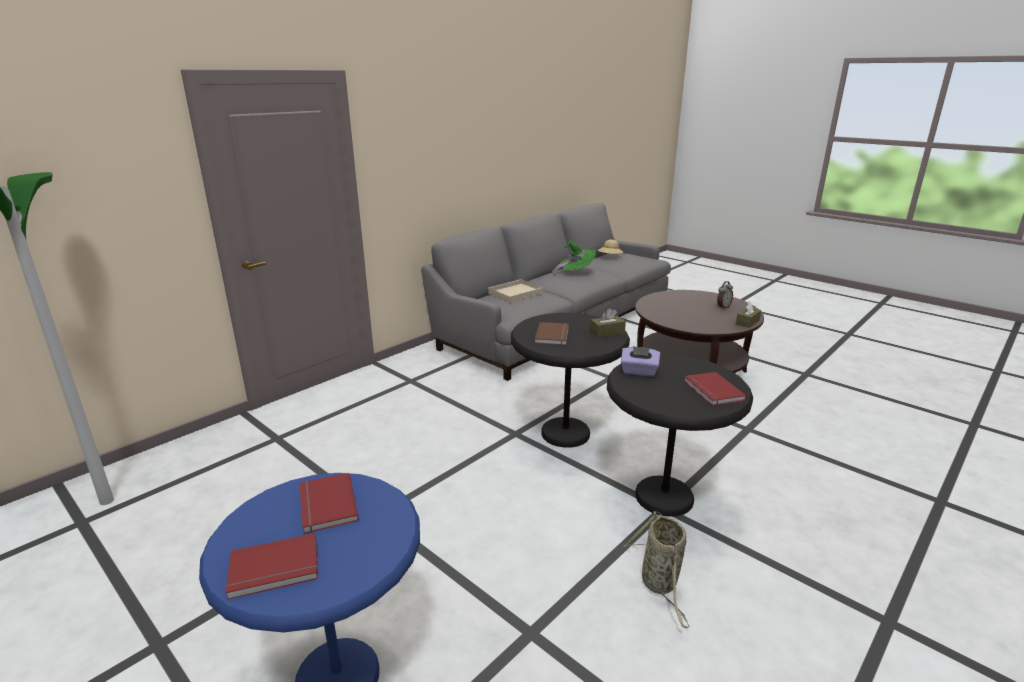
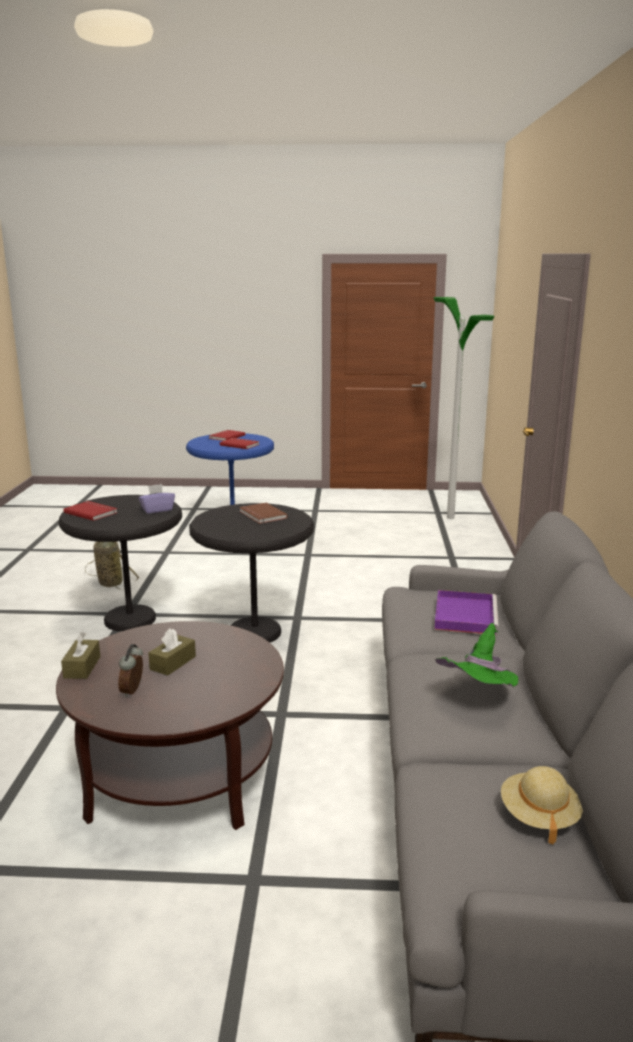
camera: 140 degrees right, 5 degrees down
(514, 293) = (464, 615): beige tray -> purple tray
(607, 332) = (218, 529): brown tissue box -> brown tissue box (173, 663)

